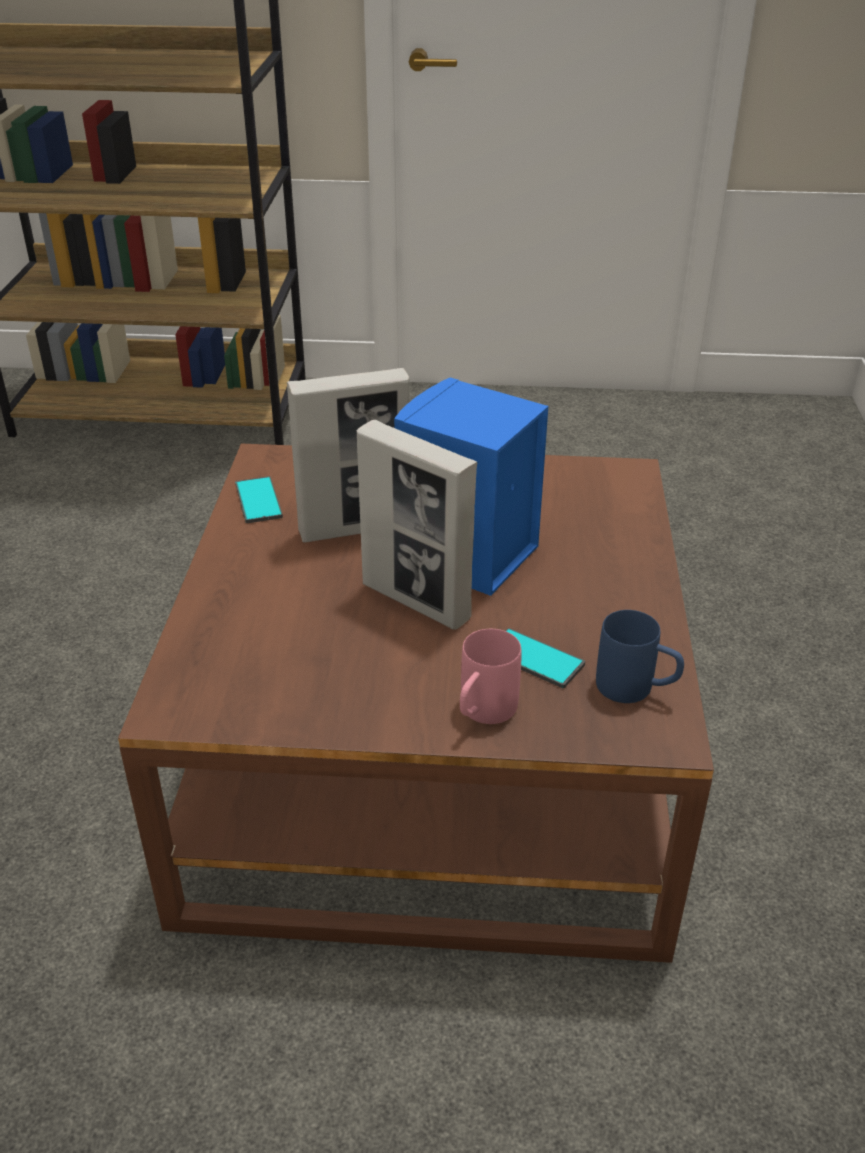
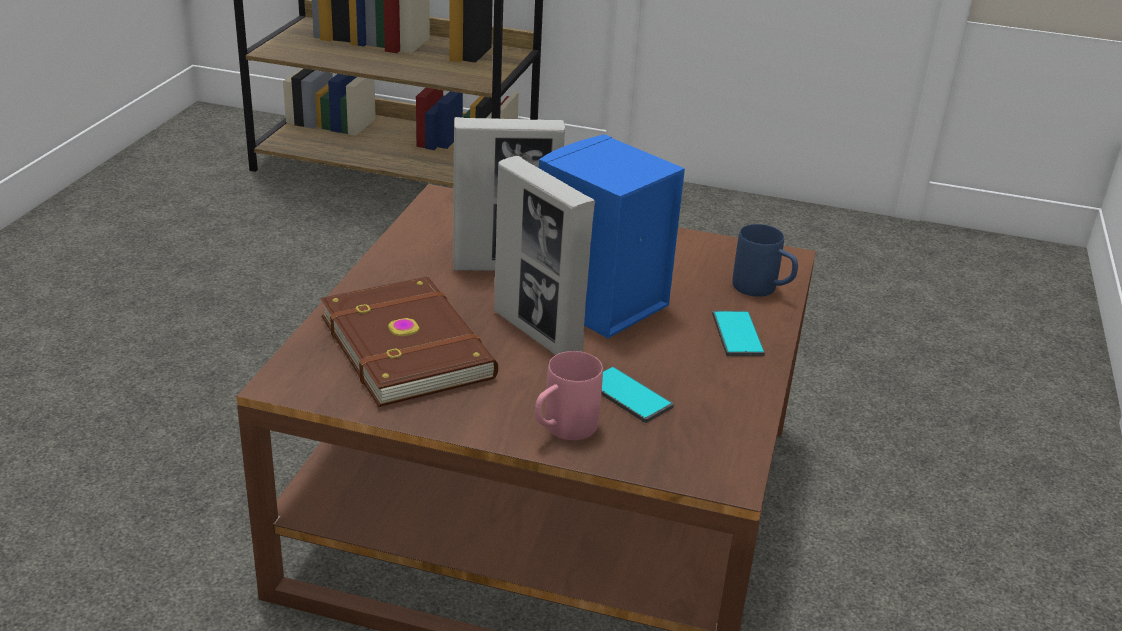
camera: 10 degrees right, 5 degrees down
(258, 501) = (426, 231): phone -> phone (737, 334)
(287, 641) = (409, 345): none -> brown book
(636, 689) = (713, 435): blue mug -> blue mug (763, 290)

